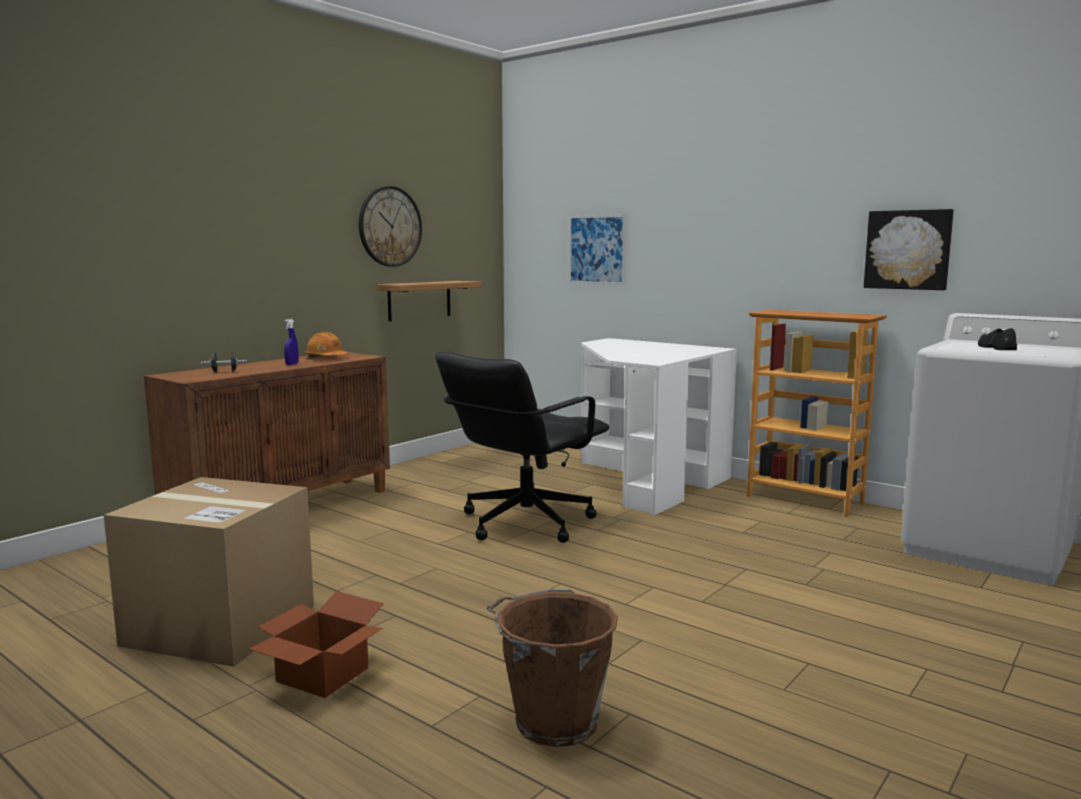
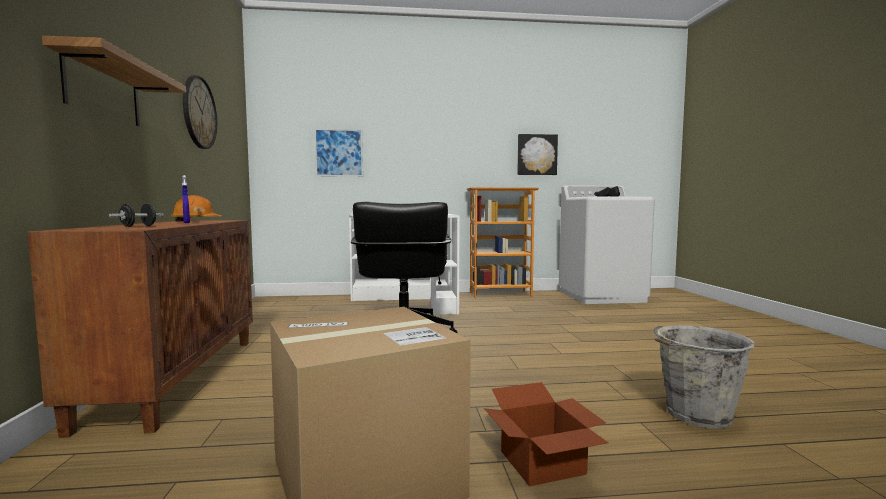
camera: 45 degrees left, 5 degrees down
(419, 300) = (215, 182): shelf -> shelf (103, 90)
(553, 721) = (696, 415): brown bucket -> grey bucket

